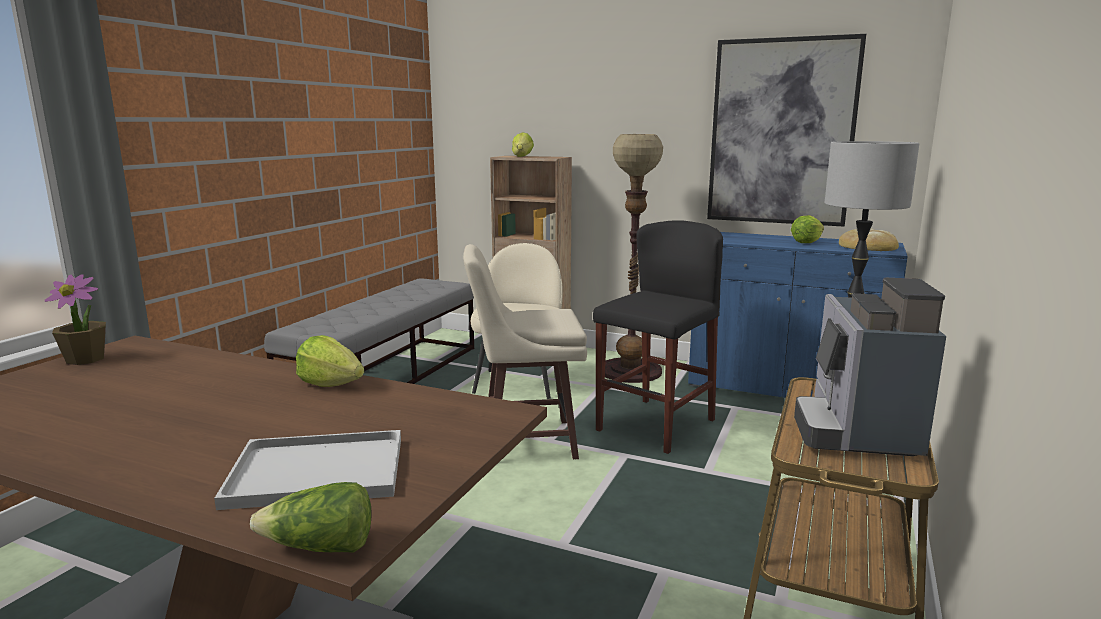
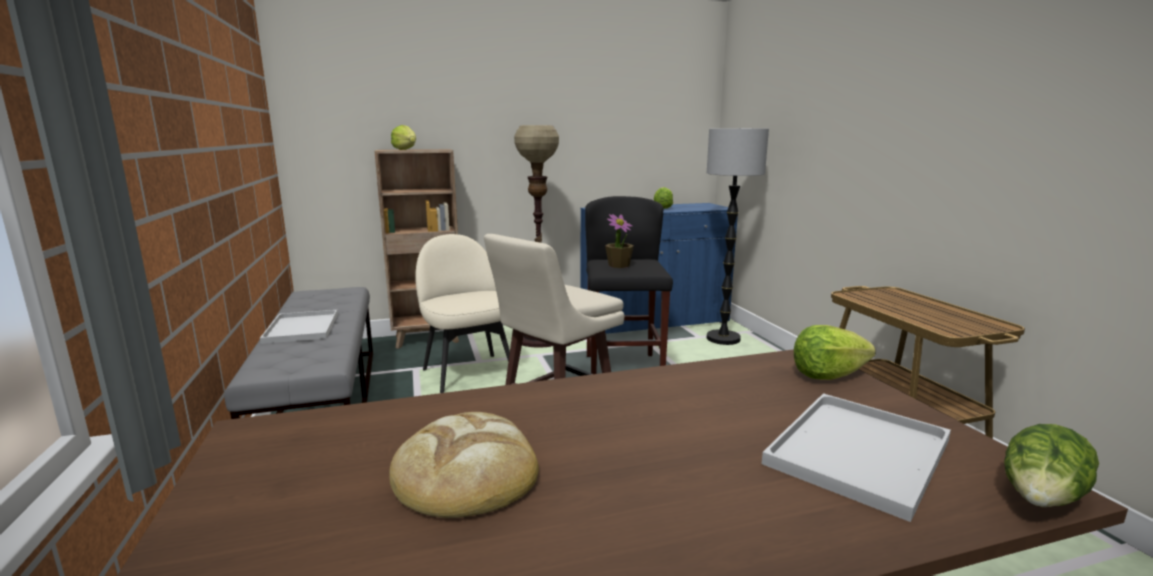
camera: 40 degrees left, 0 degrees up
(86, 359) = (237, 471): potted plant -> potted plant (619, 265)
(331, 384) = (632, 386): lettuce -> lettuce (827, 375)
(367, 306) = (302, 328): none -> white tray
(781, 132) = (627, 125): picture -> none
(856, 430) = (932, 311): coffee machine -> none
(868, 246) = (702, 206): bread -> bread (466, 472)

